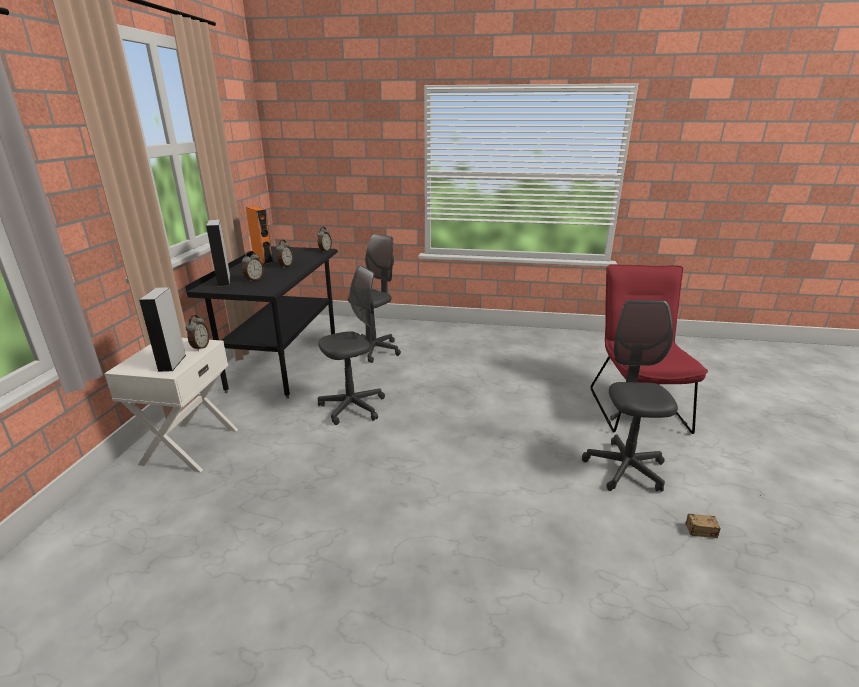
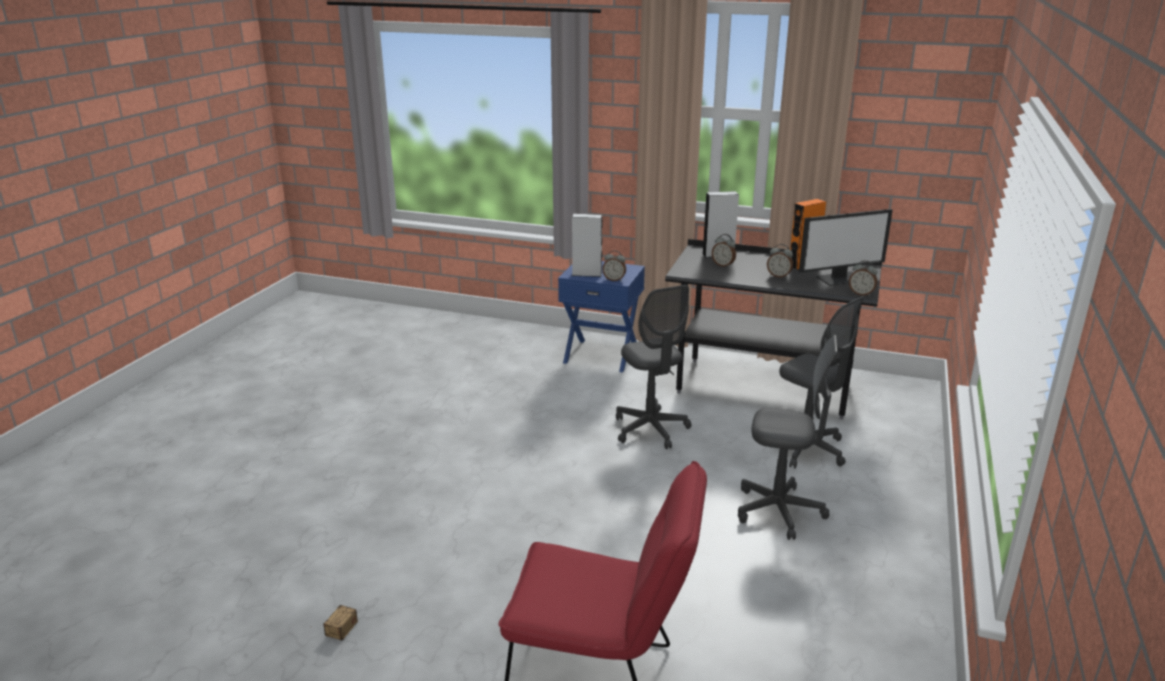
camera: 100 degrees right, 0 degrees up
(189, 446) = (601, 355): white nightstand -> blue nightstand
(294, 253) = (840, 278): none -> monitor
(624, 468) = (462, 609): grey office chair -> grey office chair (779, 511)

